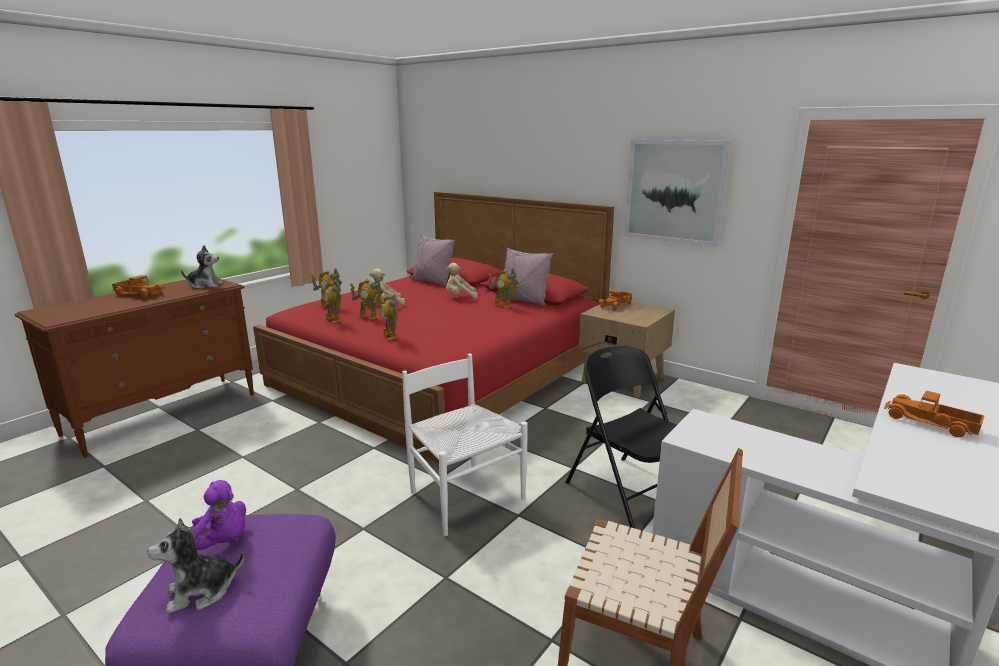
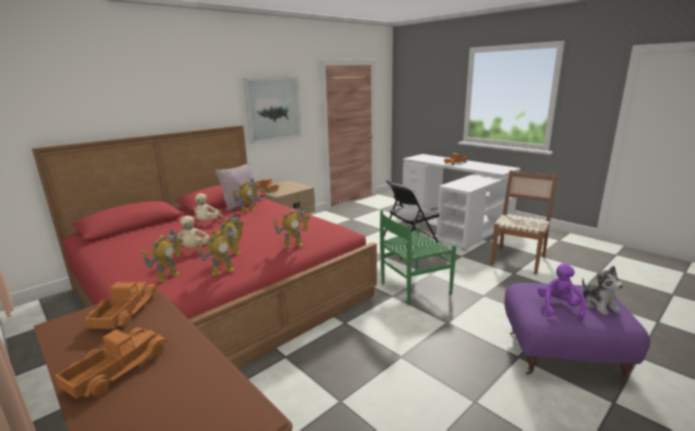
camera: 80 degrees left, 0 degrees up
(205, 285) = (124, 312): plush toy -> toy truck
(432, 282) = (137, 231): purple pillow -> none
(463, 497) = (413, 288): white chair -> green chair

